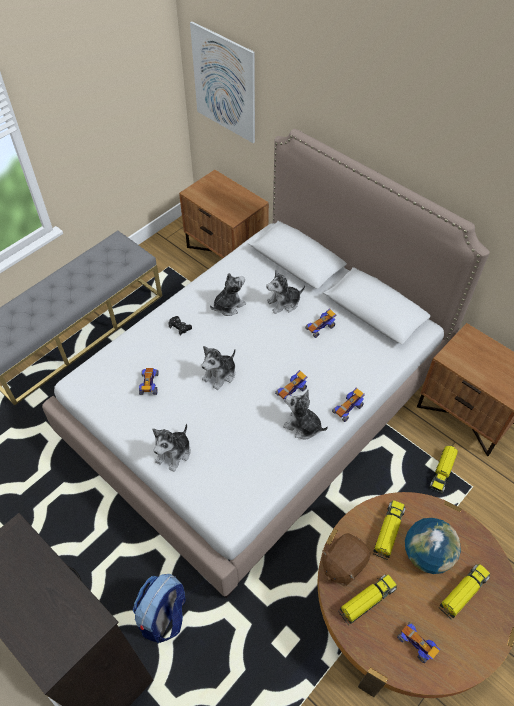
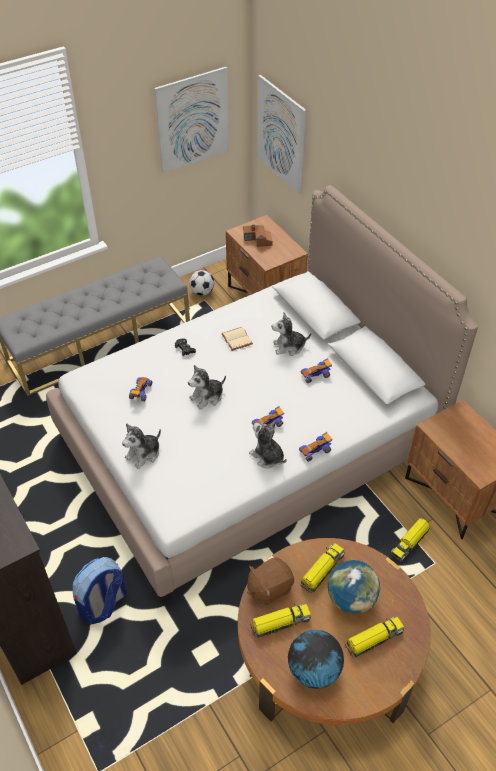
camera: 15 degrees right, 5 degrees down
(128, 81) = (193, 120): none -> picture
(163, 258) = (202, 292): none -> football
(215, 197) = (258, 240): none -> toy house
(228, 306) = (236, 339): plush toy -> beige book
(417, 644) = (313, 670): toy car -> globe

